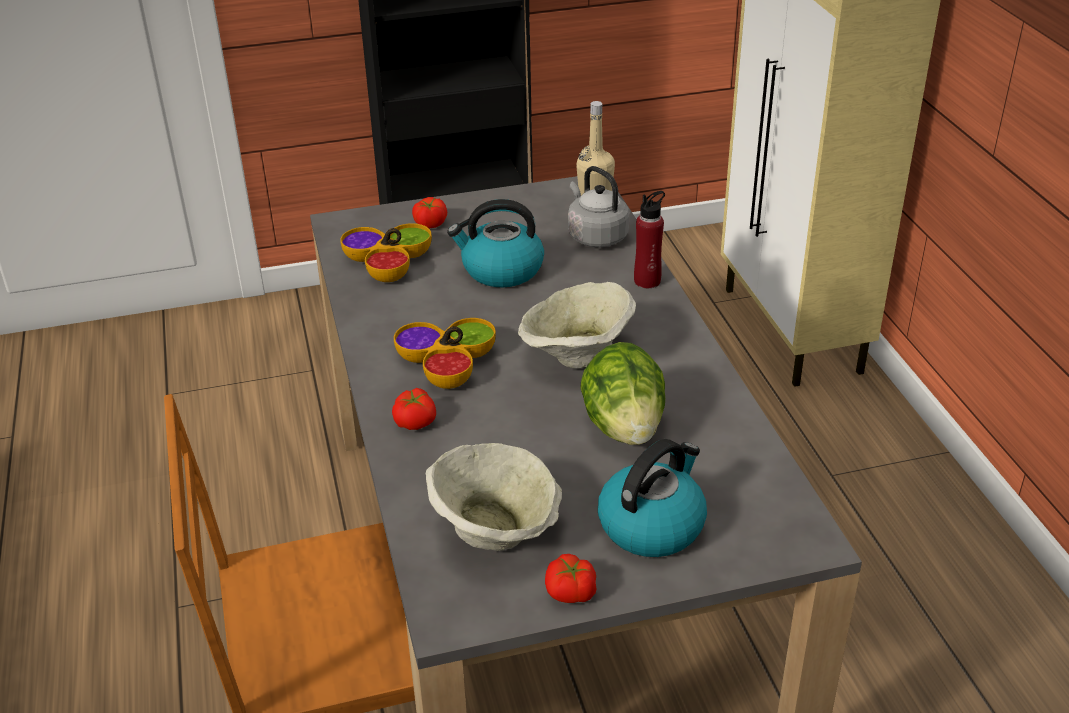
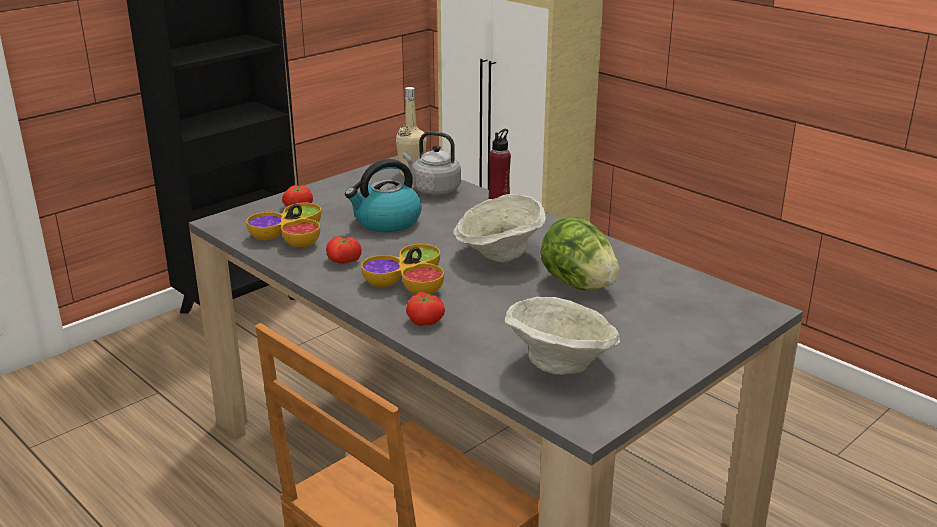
camera: 30 degrees left, 10 degrees down
(570, 592) = (652, 381): tomato -> tomato (344, 261)
(652, 525) = (659, 330): kettle -> none

